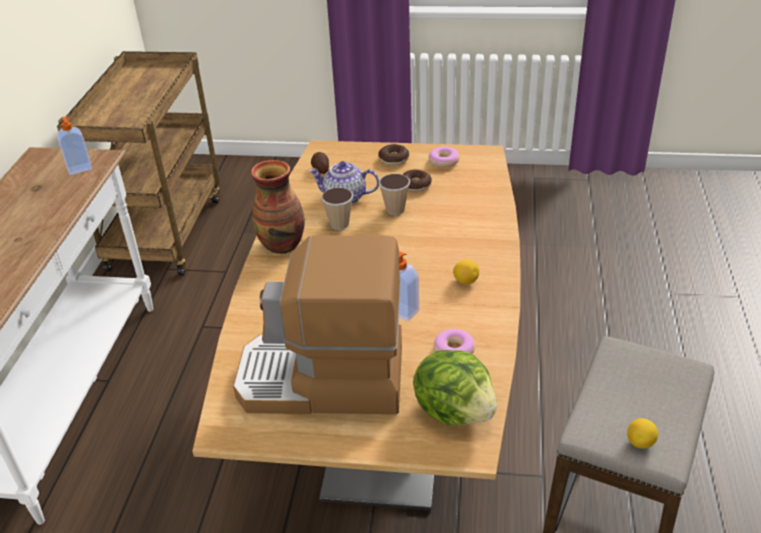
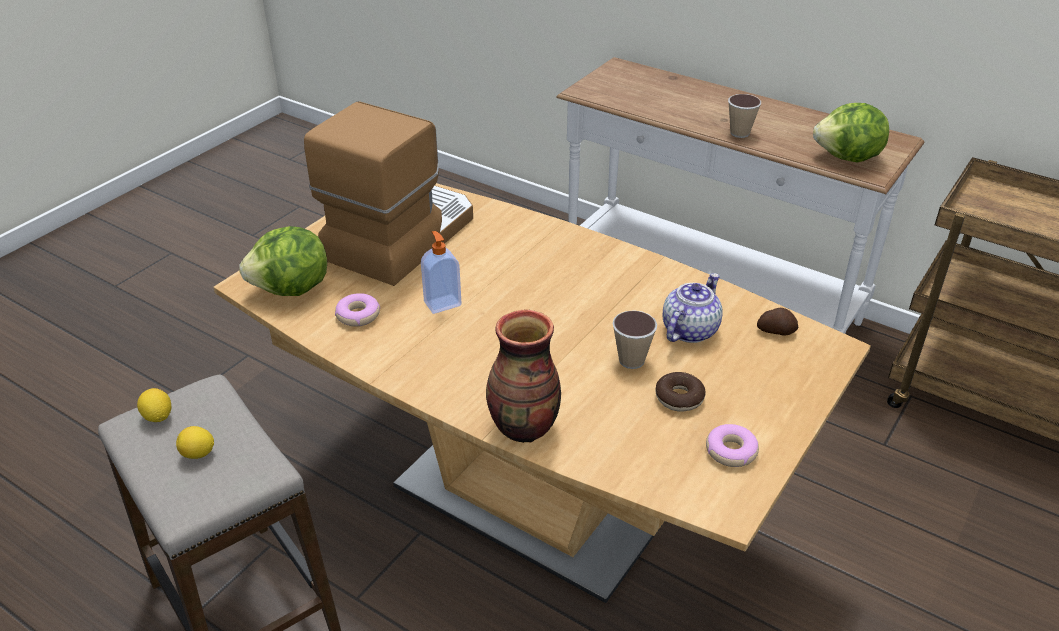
camera: 115 degrees right, 0 degrees up
(80, 169) = (848, 158): soap dispenser -> lettuce
(283, 244) = (622, 263): vase -> vase (524, 428)
(339, 224) = (632, 309): cup -> cup (739, 133)
(394, 159) = (766, 403): donut -> none
(465, 281) = (447, 362): lemon -> lemon (198, 454)

